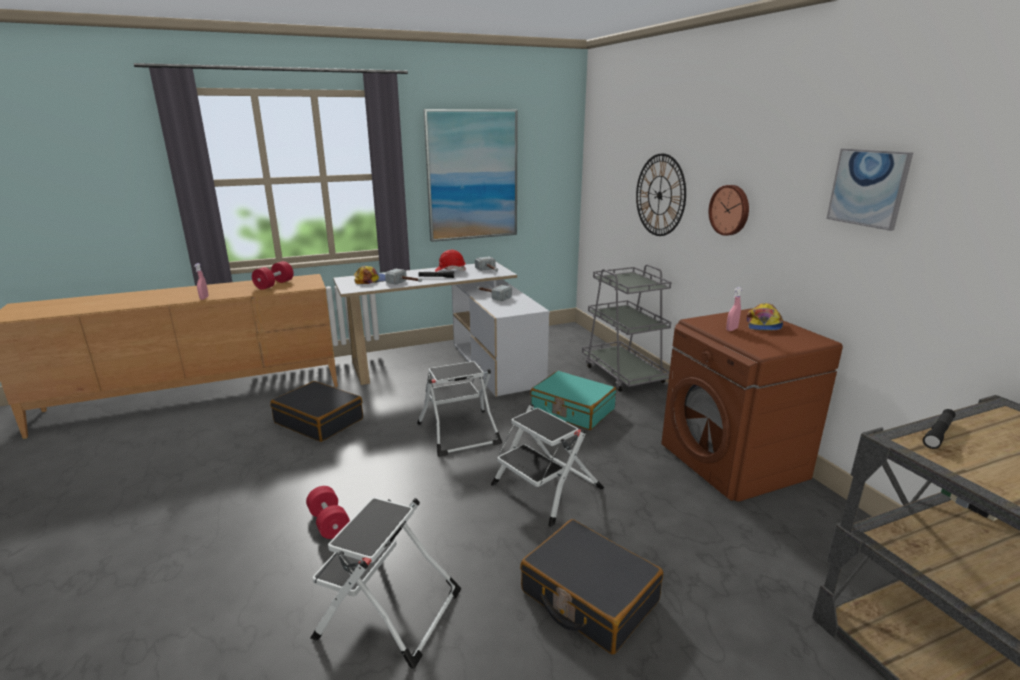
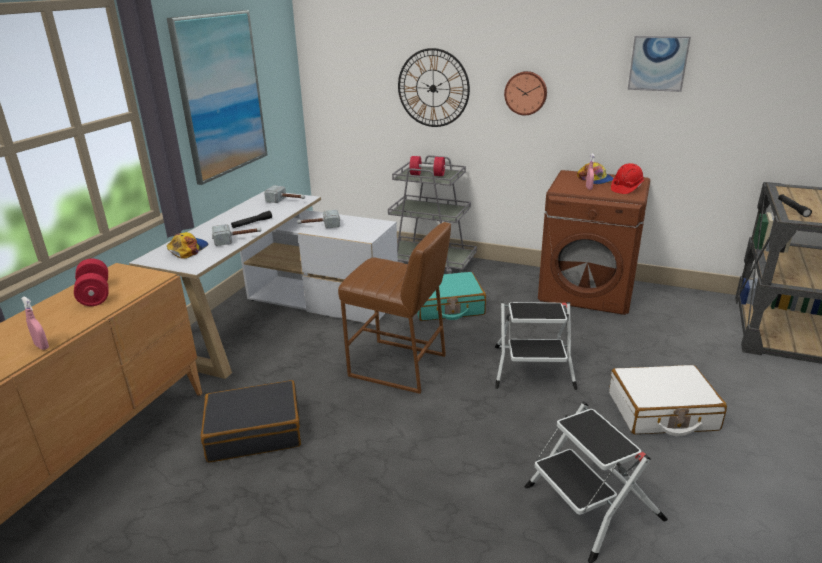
camera: 45 degrees left, 5 degrees up
(329, 523) = (445, 494): red dumbbell -> red dumbbell (427, 175)
(450, 270) = (246, 212): red hard hat -> red hard hat (626, 188)
(459, 431) = (399, 366): step ladder -> brown stool
(588, 596) = (662, 412): black suitcase -> white suitcase

